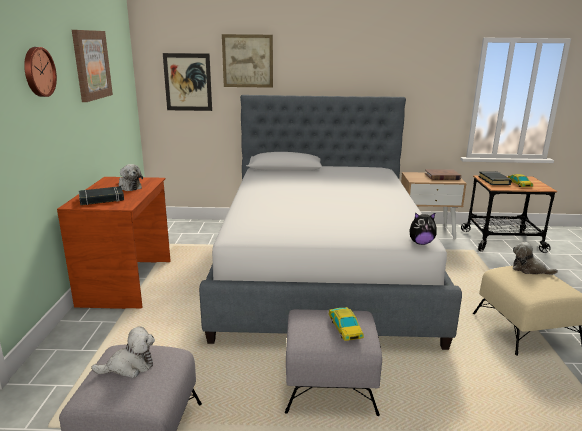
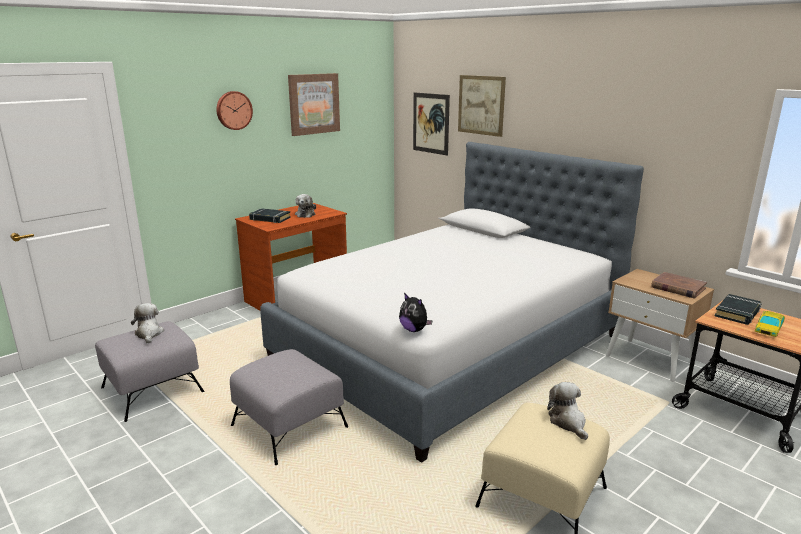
camera: 45 degrees right, 0 degrees up
(129, 366) = (149, 334): plush toy -> plush toy turned 135 degrees counterclockwise
(345, 327) = (287, 375): toy car -> none

